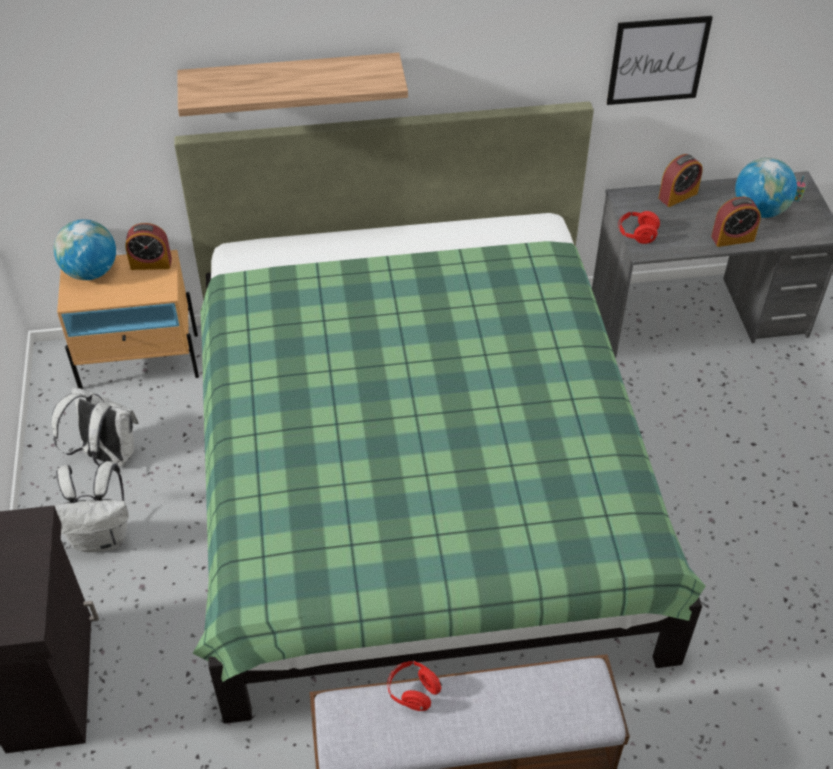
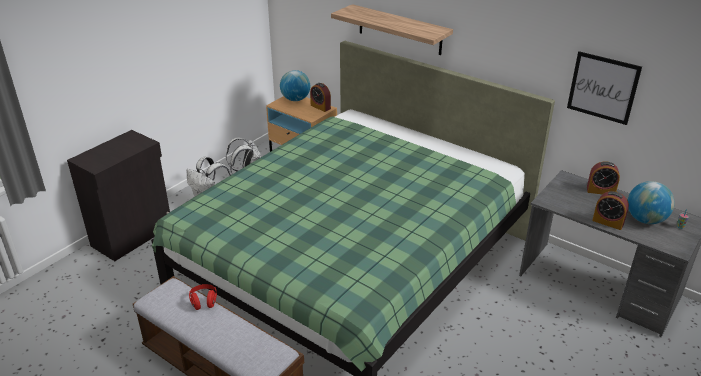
camera: 45 degrees right, 15 degrees down
(637, 234) = (550, 193): red headphones -> none

